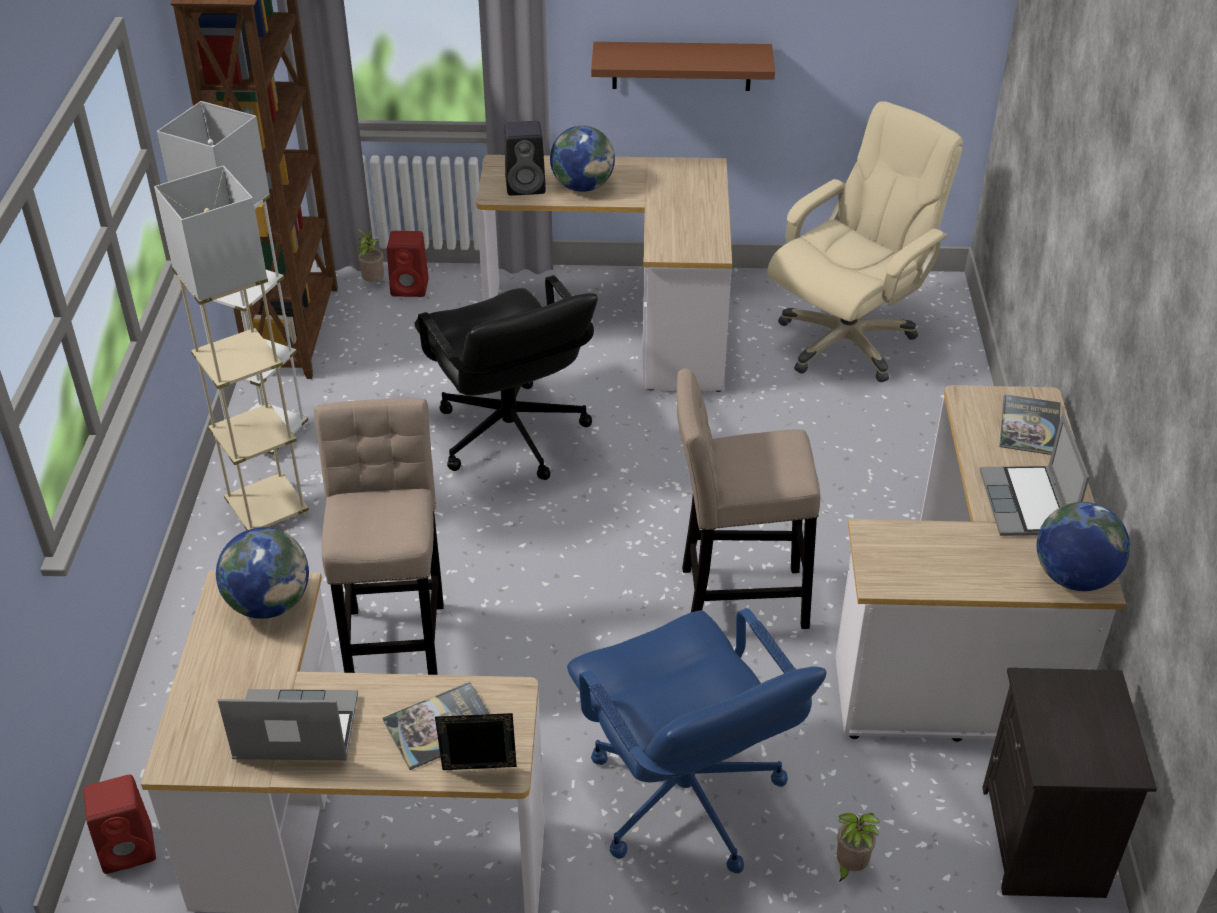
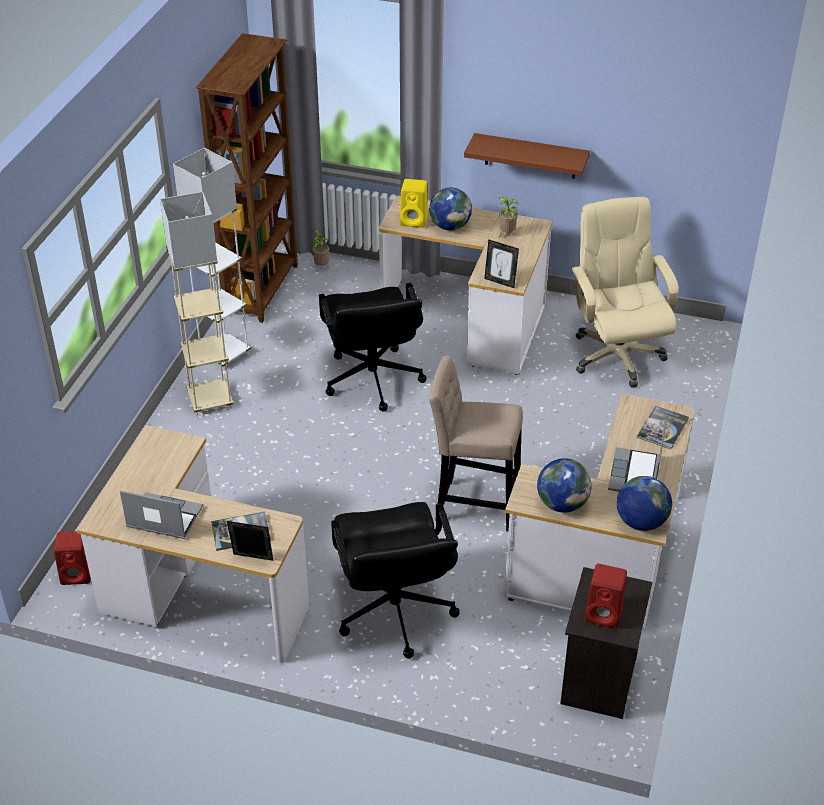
camera: 15 degrees right, 0 degrees up
(269, 604) = (172, 449): globe -> globe (562, 504)
(396, 644) = (259, 492): beige stool -> none
(411, 288) = (344, 273): red speaker -> red speaker (605, 614)
(527, 186) = (415, 220): black speaker -> yellow speaker
(684, 799) = (394, 613): blue office chair -> black office chair
(691, 253) = (500, 282): none -> picture frame
(846, 341) = (616, 355): beige office chair -> beige office chair turned 75 degrees counterclockwise
(849, 867) = (476, 669): potted plant -> potted plant (506, 234)

